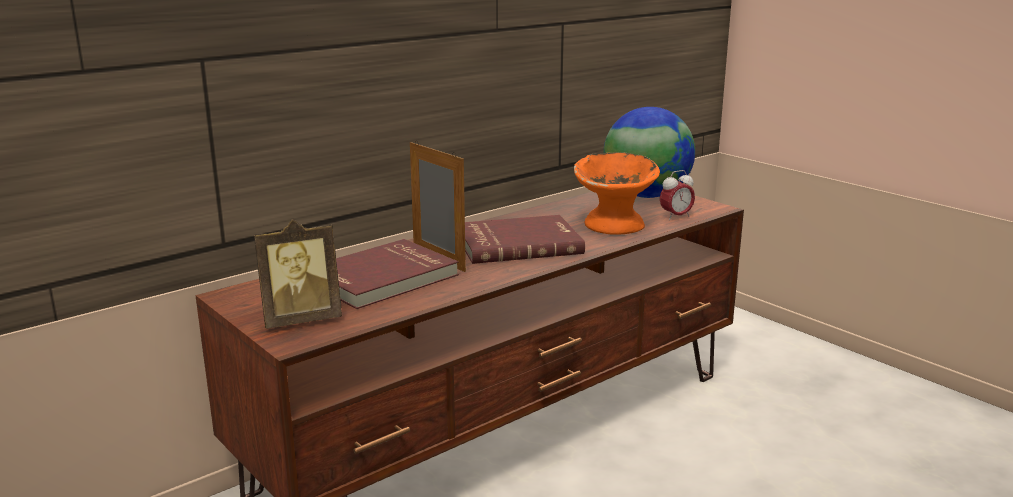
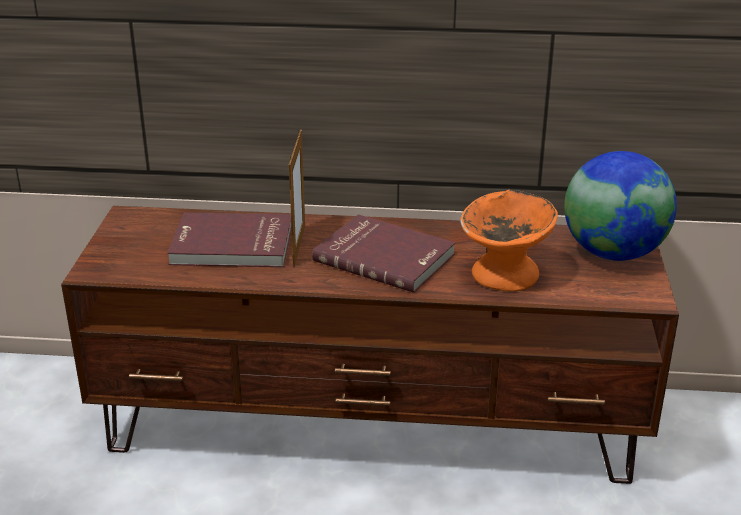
camera: 45 degrees right, 10 degrees up
(301, 319) = (125, 257): picture frame -> none
(676, 217) = (584, 291): alarm clock -> none

